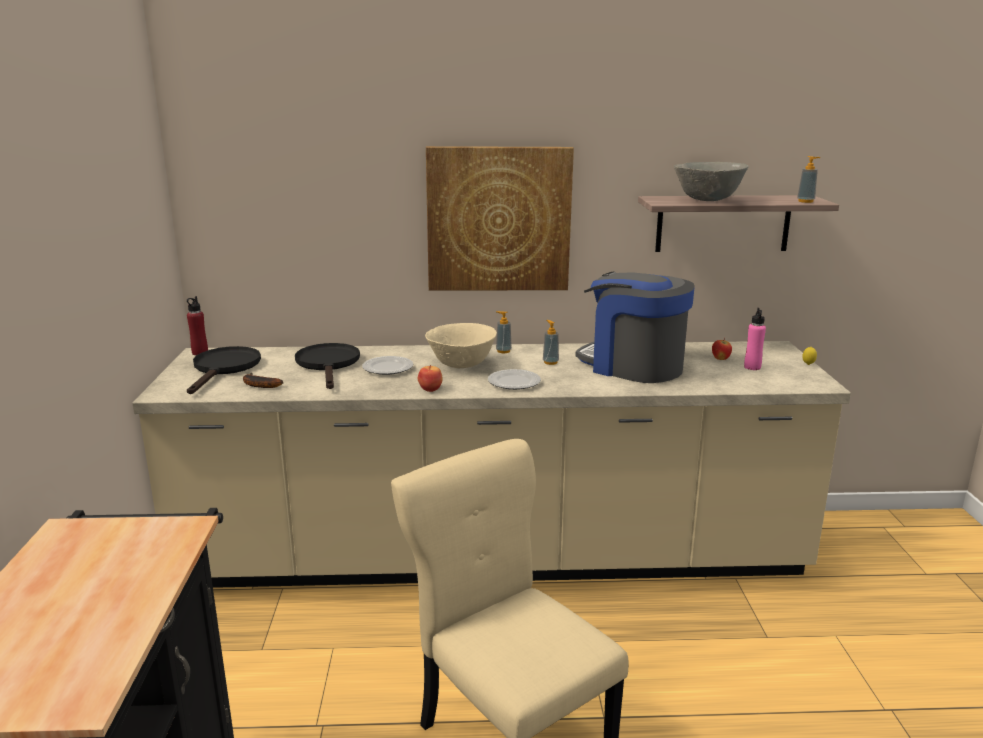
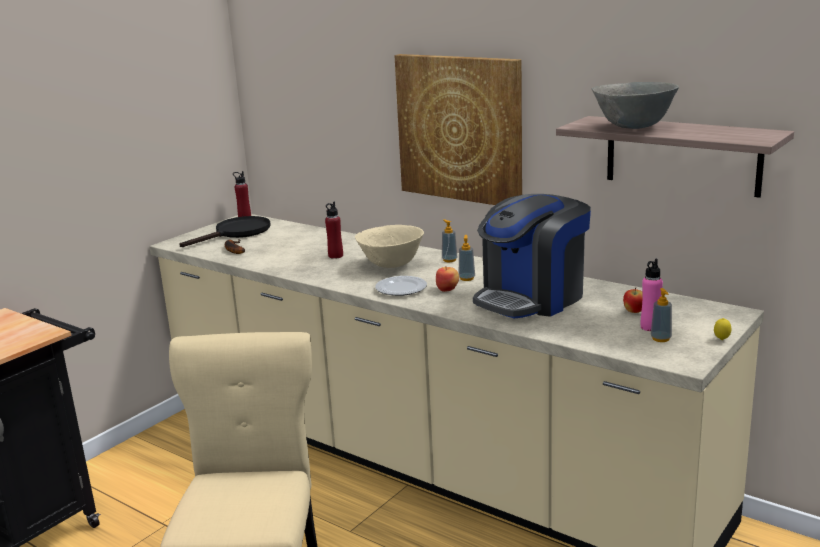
camera: 40 degrees right, 0 degrees up
(328, 364) = (303, 244): black frying pan -> none
(388, 368) = (335, 256): plate -> red bottle
(431, 388) = (332, 279): apple -> apple (447, 289)
(632, 366) = (531, 298): coffee machine -> coffee machine turned 120 degrees counterclockwise
(805, 201) = (742, 138): soap dispenser -> soap dispenser (660, 338)

